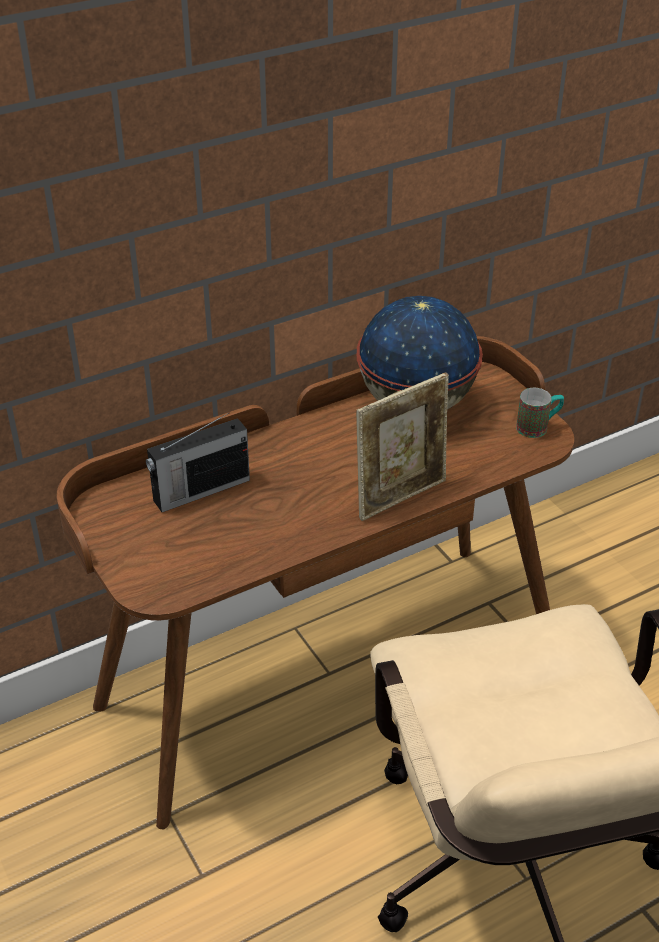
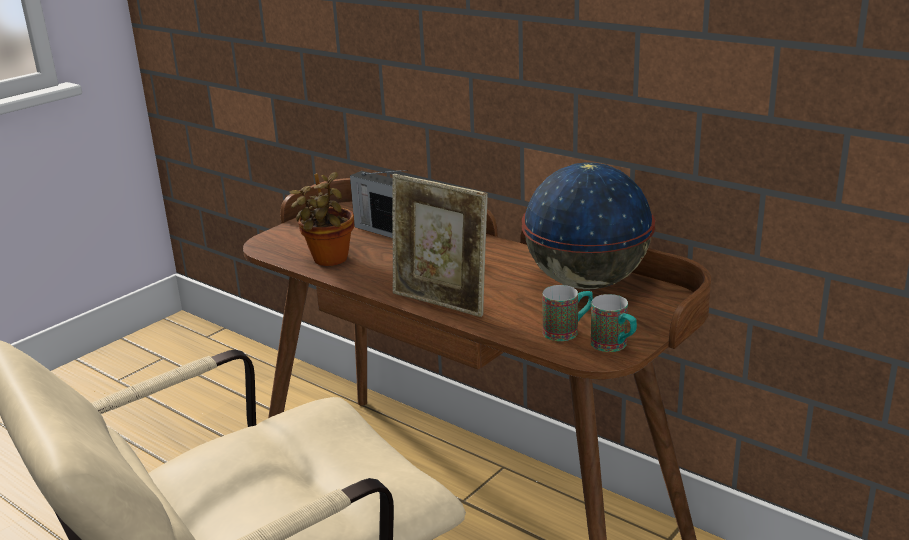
camera: 70 degrees right, 15 degrees down
(243, 550) = (328, 261): none -> potted plant
(500, 442) = (567, 331): none -> mug

